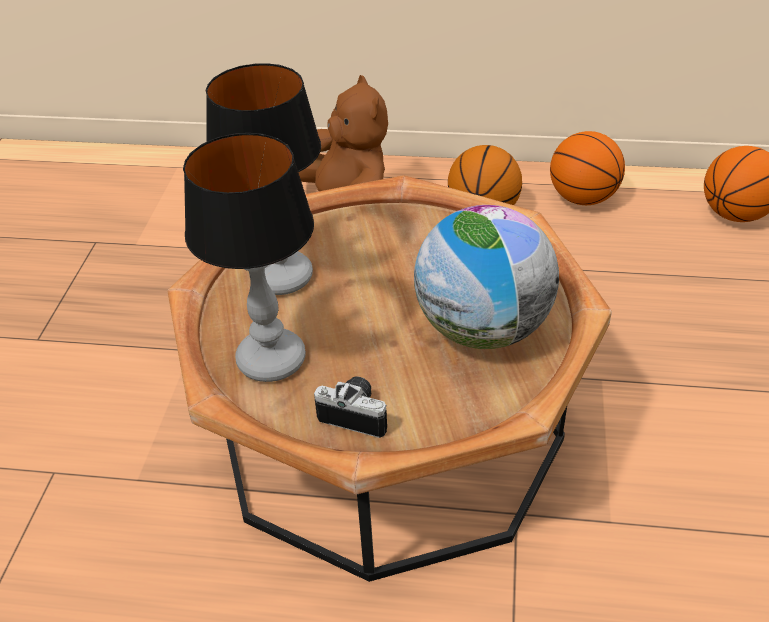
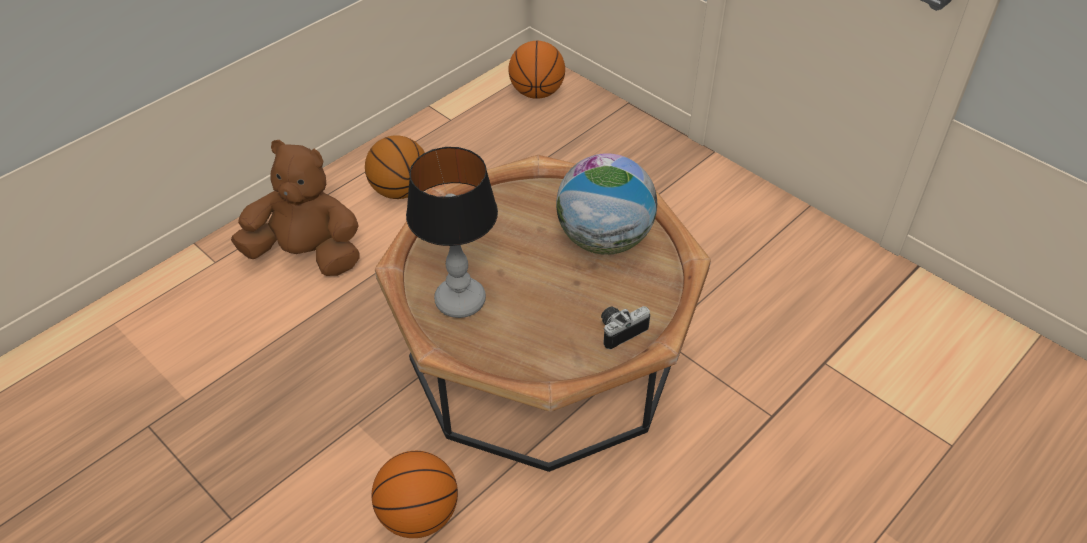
camera: 55 degrees left, 5 degrees up
(270, 361) = (536, 346): table lamp -> none
(583, 198) = (444, 139): basketball -> basketball (418, 515)

